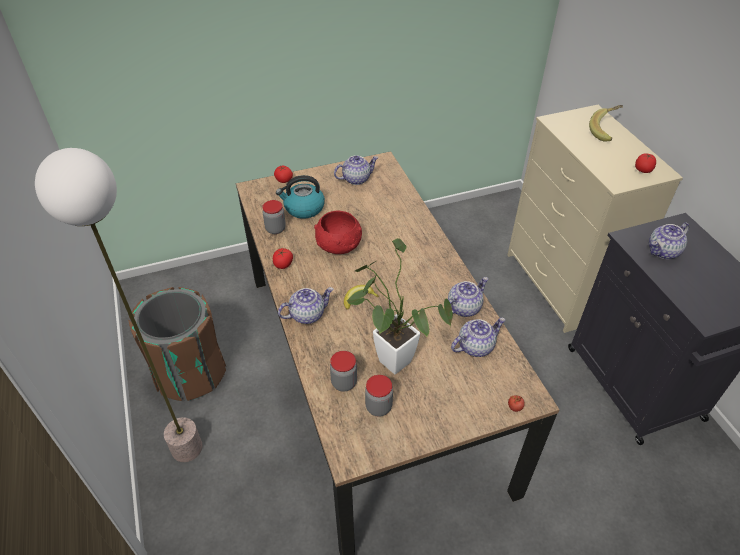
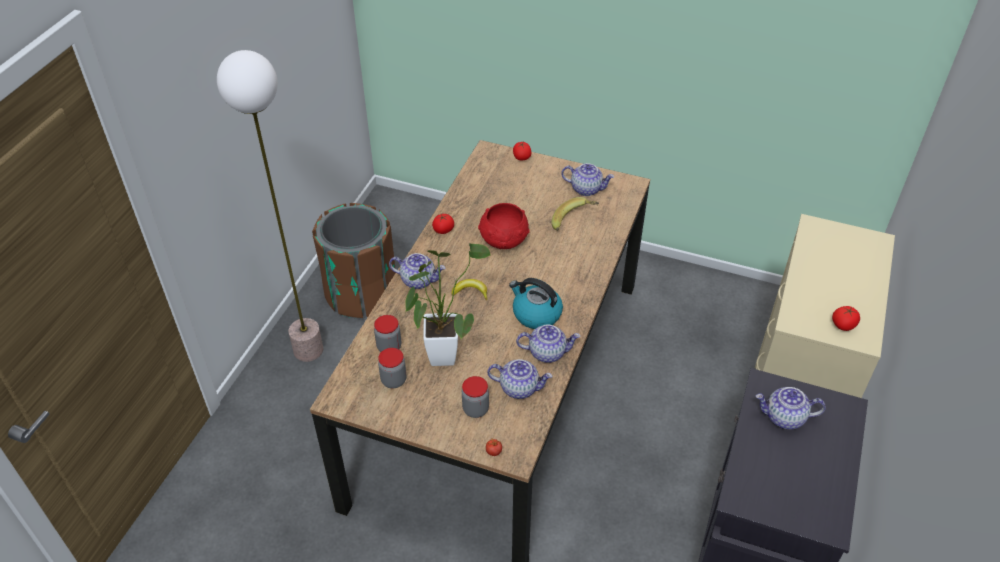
camera: 40 degrees right, 0 degrees up
(275, 229) = (469, 197): jar -> jar (475, 409)
(303, 208) = (510, 191): kettle -> kettle (536, 314)
(606, 131) = (860, 267): banana -> banana (574, 222)

